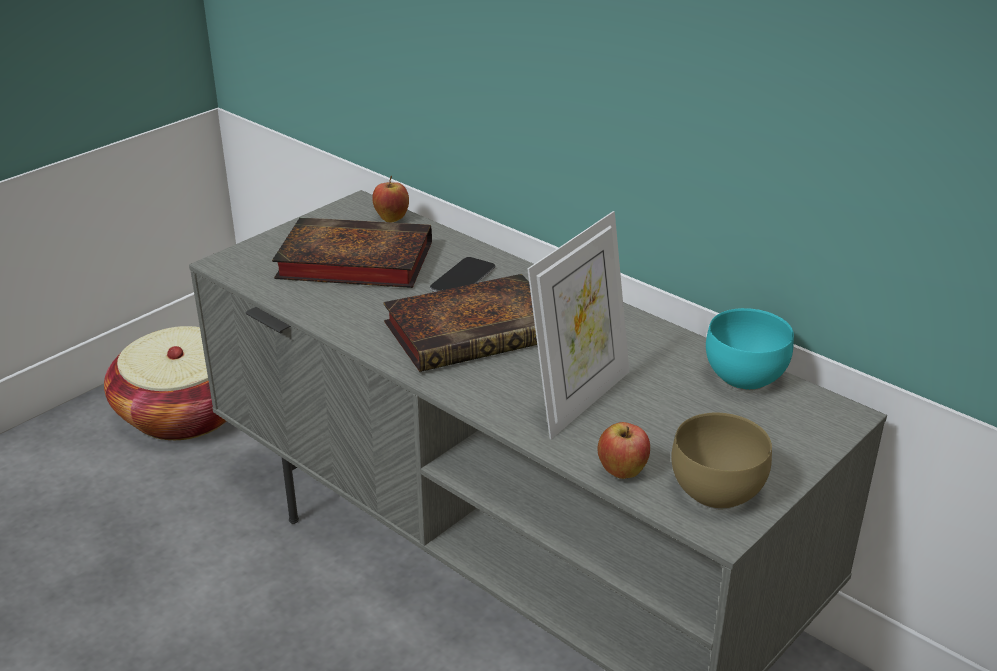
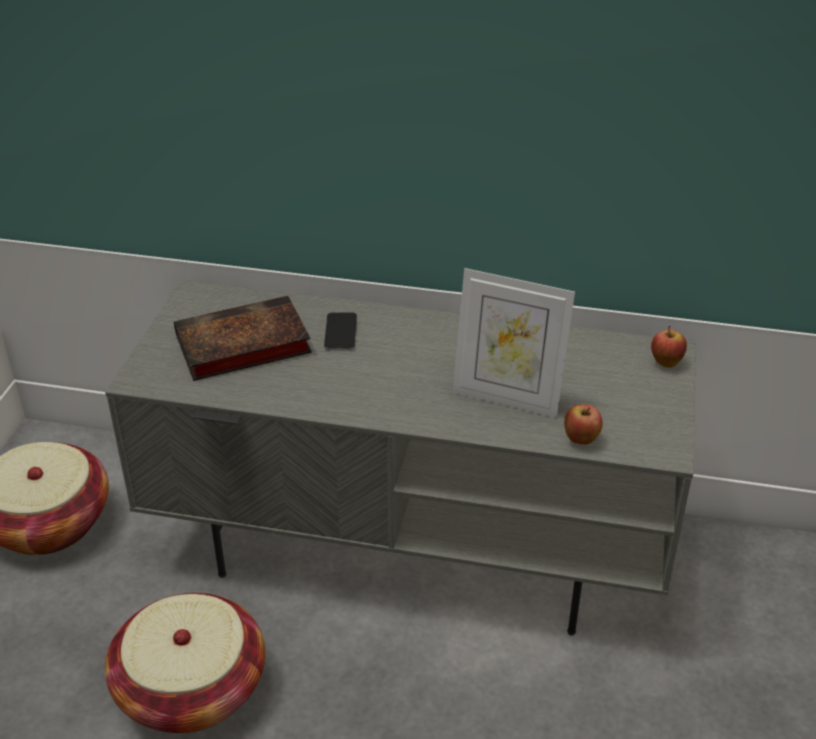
camera: 30 degrees left, 5 degrees up
(175, 617) = (191, 689): none -> basket
(391, 219) = (235, 298): apple -> apple (665, 363)
(477, 330) = (390, 370): book -> none
(579, 399) = (507, 398): picture frame -> picture frame turned 105 degrees clockwise
(720, 493) = (648, 431): brown bowl -> none
(741, 378) = (593, 346): turquoise bowl -> none

